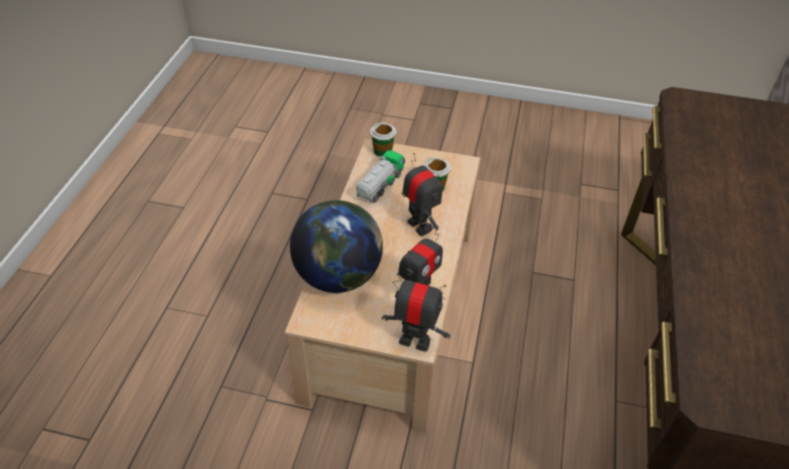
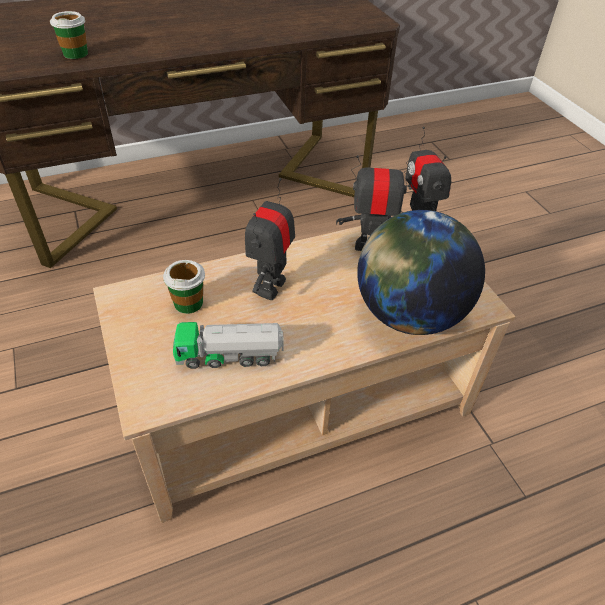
camera: 125 degrees left, 0 degrees up
(383, 151) = (145, 393): cup -> cup (76, 53)

